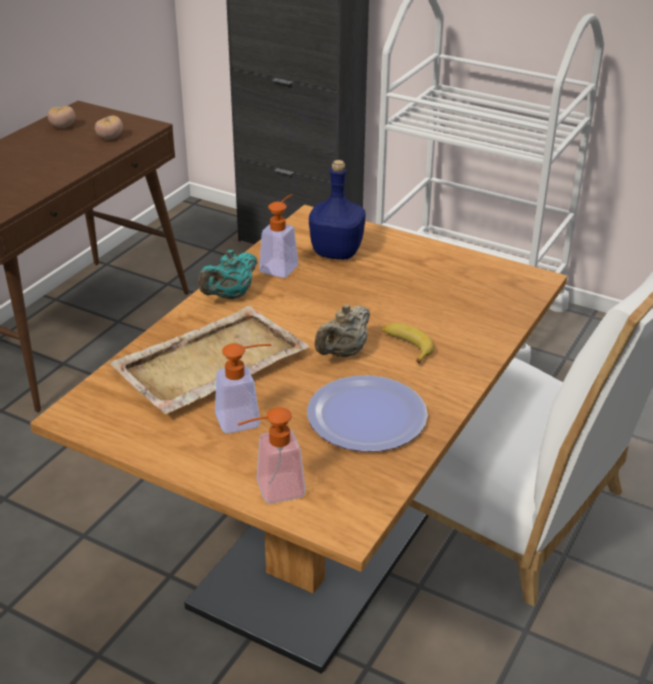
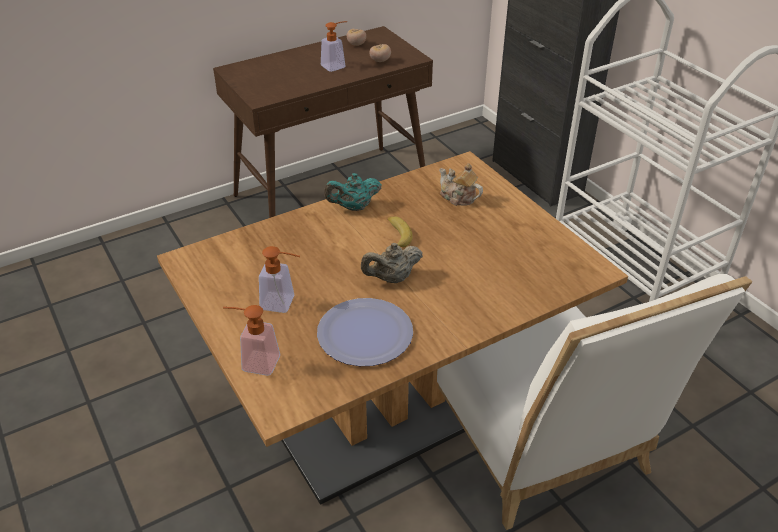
camera: 30 degrees right, 5 degrees up
(209, 363) = (296, 253): beige tray -> none
(282, 266) = (409, 195): soap dispenser -> soap dispenser (336, 65)
(336, 253) = (458, 197): blue bottle -> teapot
(406, 346) = (442, 290): banana -> banana (396, 236)

